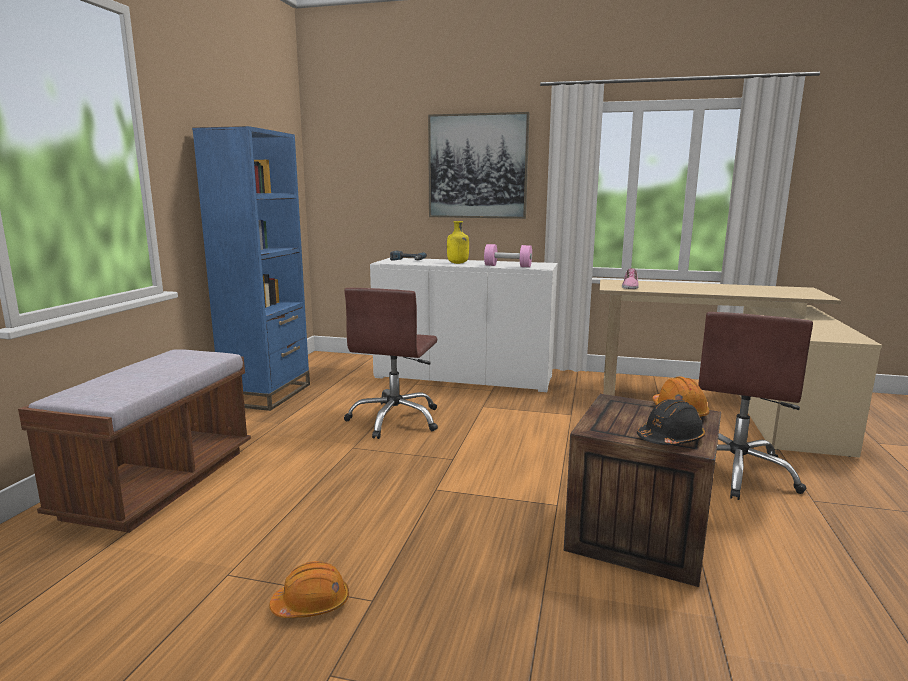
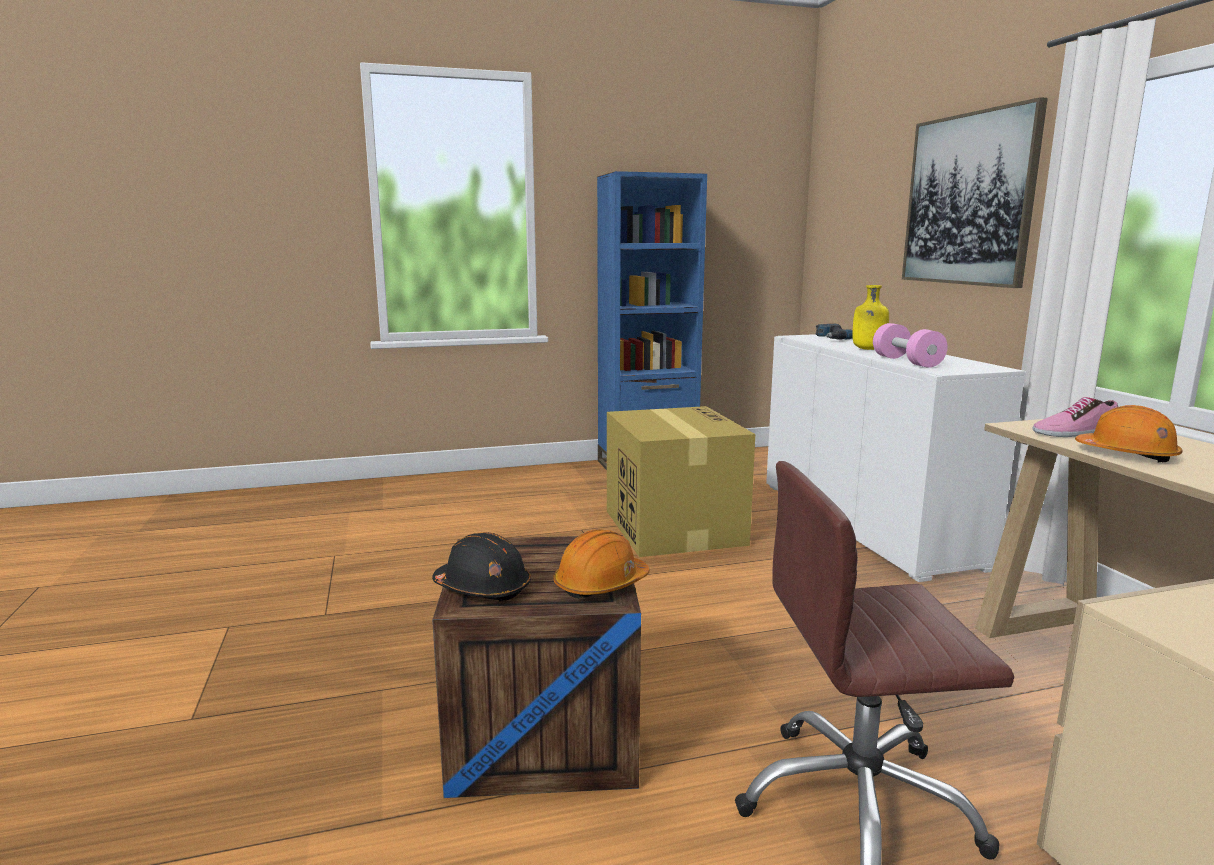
camera: 60 degrees right, 0 degrees up
(159, 483) = (443, 493): brown bench -> none
(311, 604) = (310, 594): orange hard hat -> orange hard hat (1127, 454)
(395, 420) = (672, 527): brown office chair -> cardboard box

